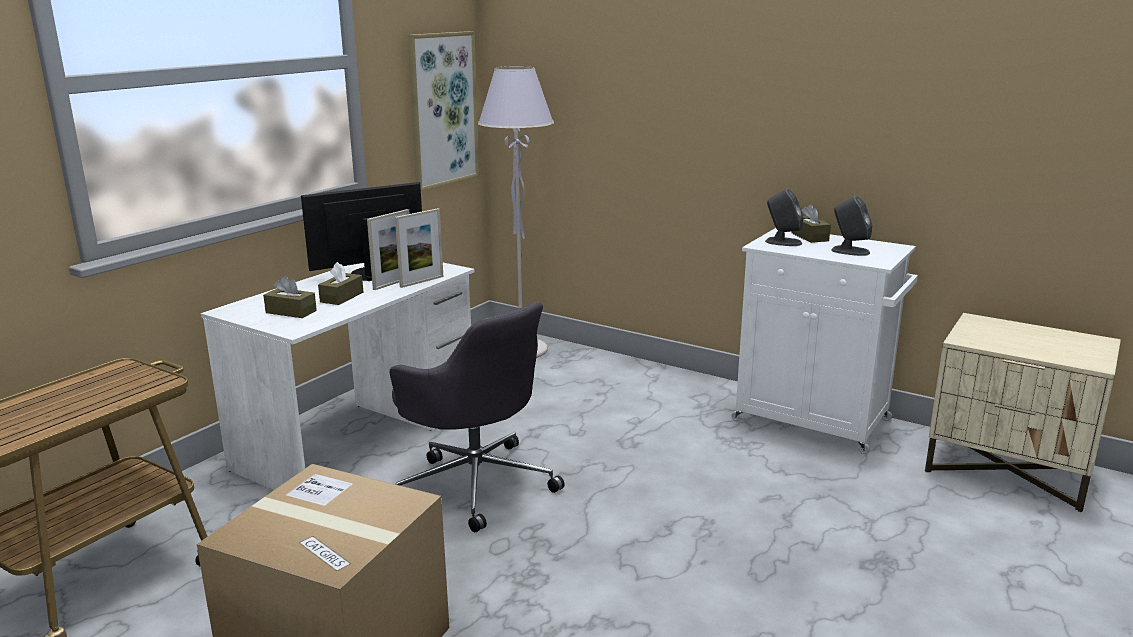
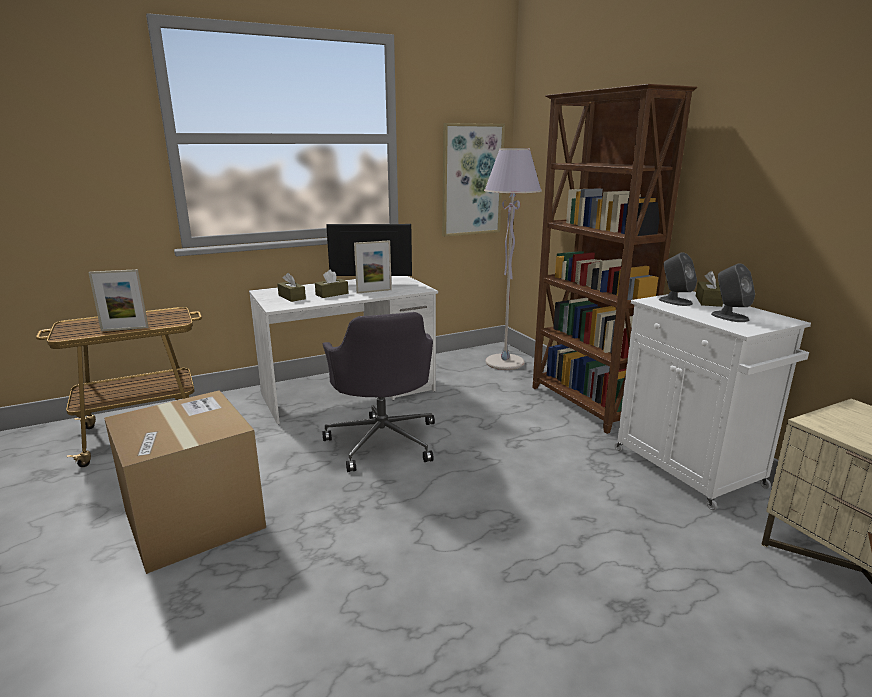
camera: 30 degrees right, 0 degrees up
(422, 281) = (392, 293): picture frame -> picture frame (125, 329)
(658, 380) = (584, 405): none -> brown bookcase

